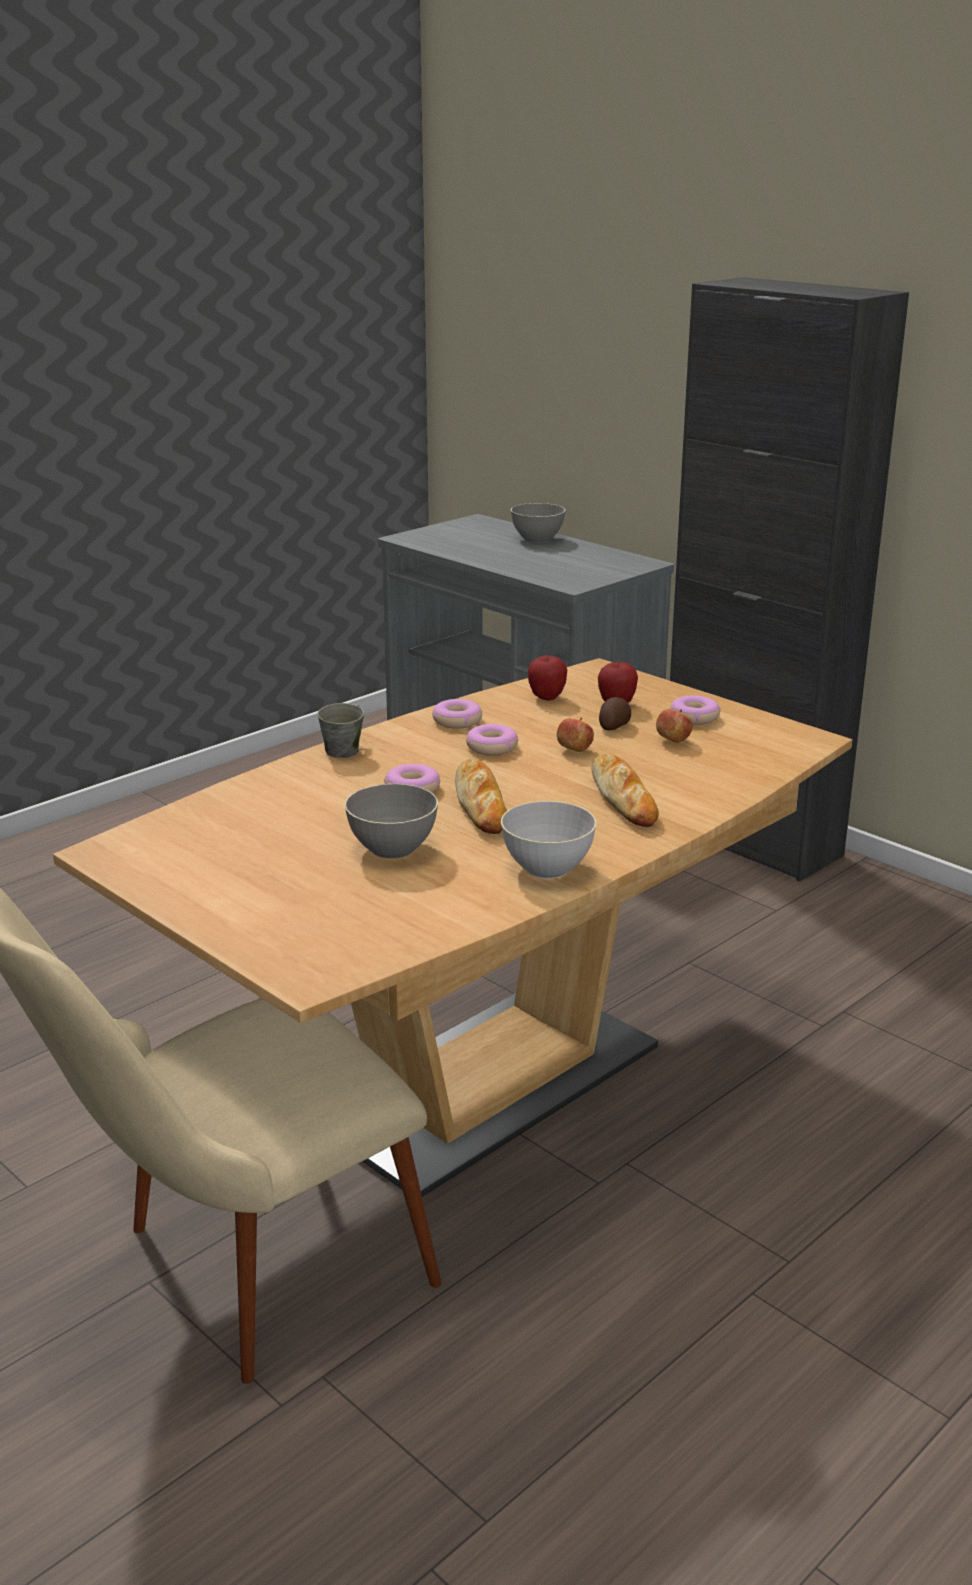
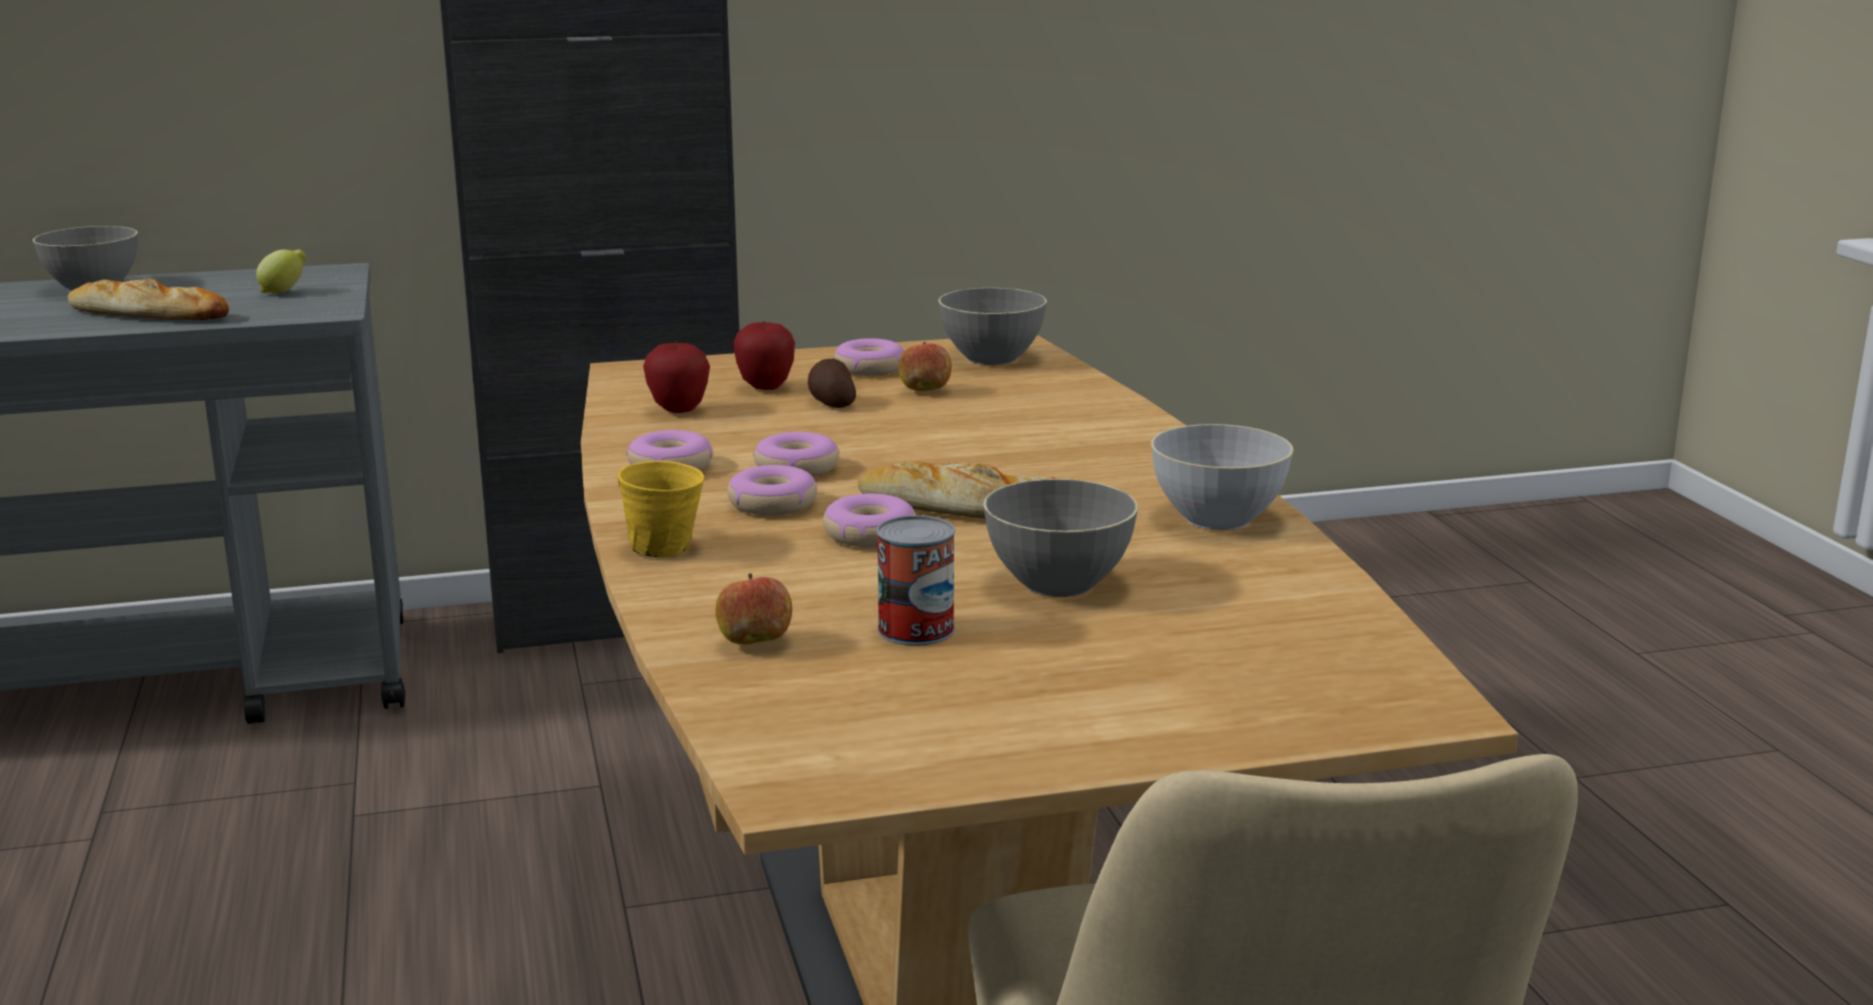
camera: 60 degrees left, 5 degrees down
(294, 831) = (916, 629): none -> can
(344, 750) = (659, 546): grey mug -> yellow mug
(431, 757) = (772, 504): none -> donut
(574, 750) = (878, 435): apple -> apple (755, 643)
(591, 568) = (284, 292): none -> lemon
(623, 797) = (1057, 444): bread -> bread (149, 314)
(770, 741) = (992, 358): none -> grey bowl

